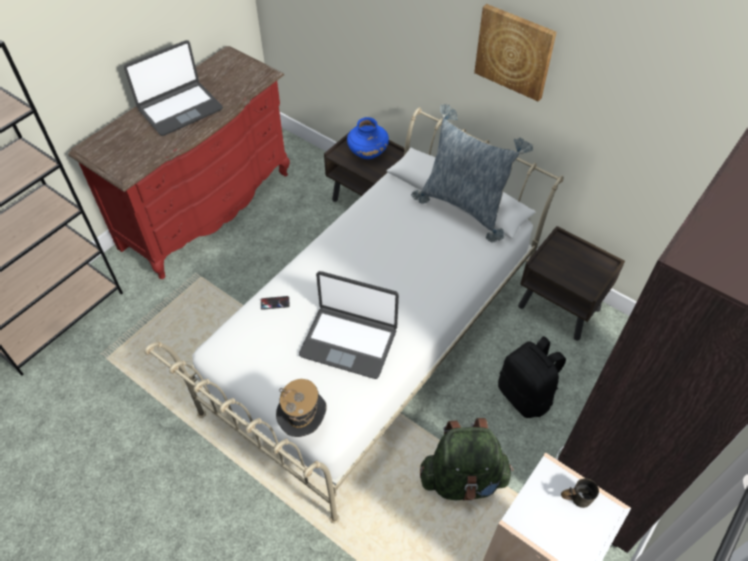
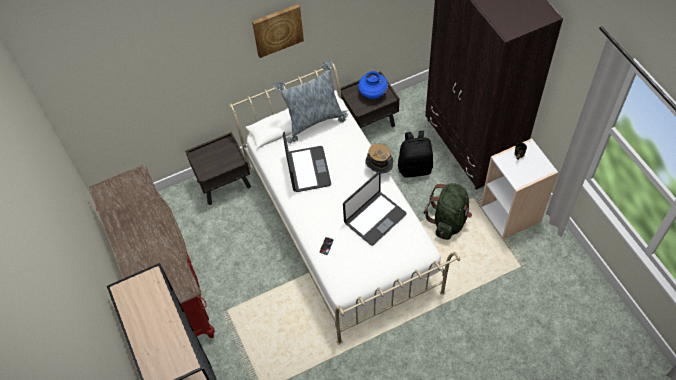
camera: 60 degrees left, 5 degrees up
(180, 109) = (141, 237): laptop -> laptop (307, 170)
(303, 424) = (415, 259): hat -> hat (379, 170)
(367, 153) = (214, 156): blue vase -> blue vase (372, 93)

